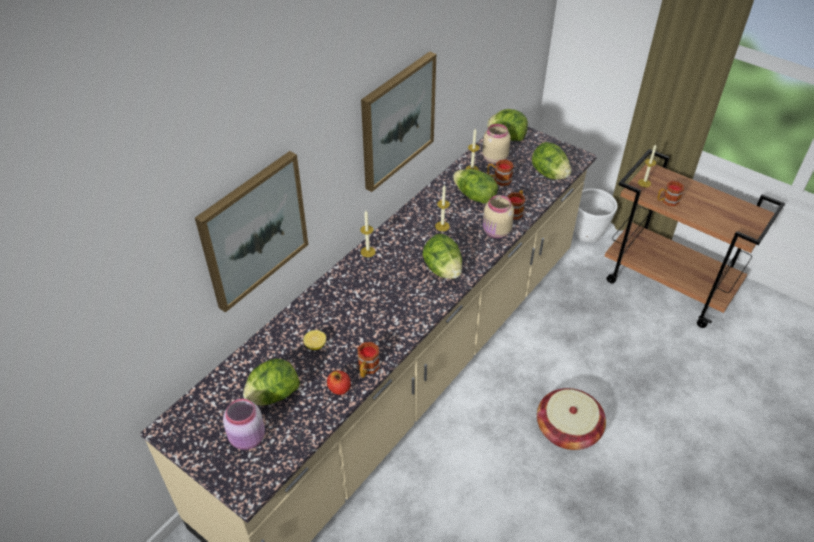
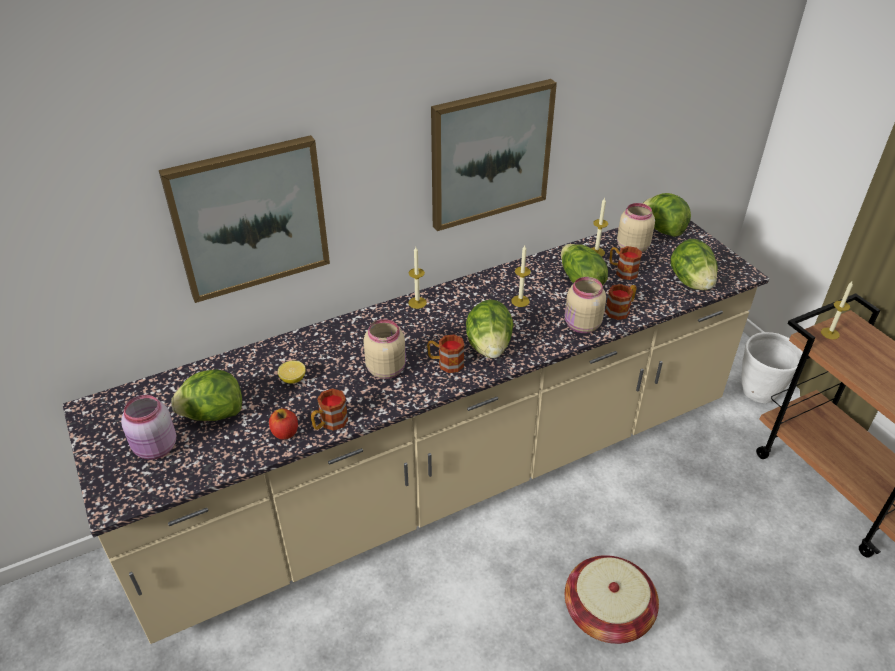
camera: 25 degrees right, 5 degrees down
(380, 312) = (386, 368): none -> beige jar
(667, 201) = (851, 363): mug -> mug (445, 363)

